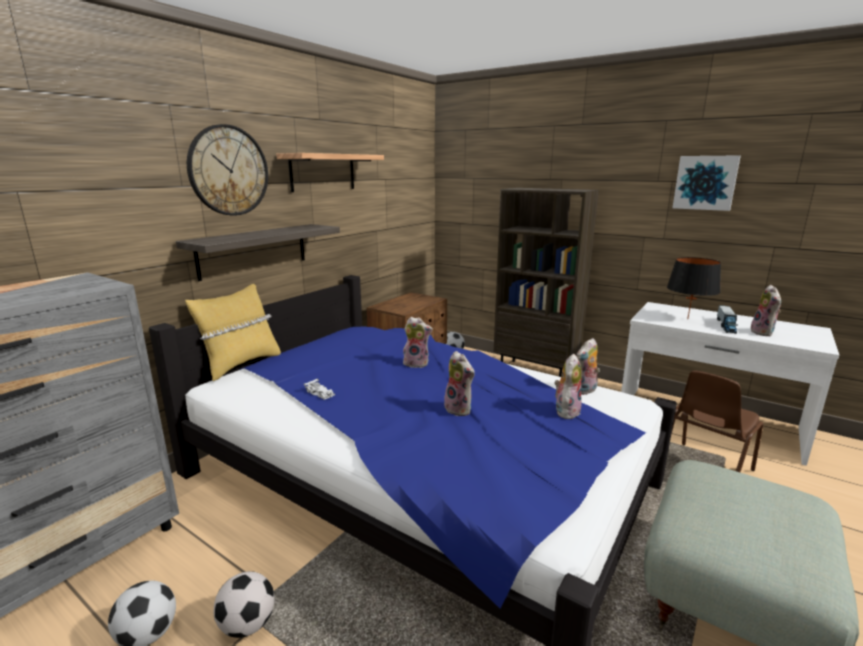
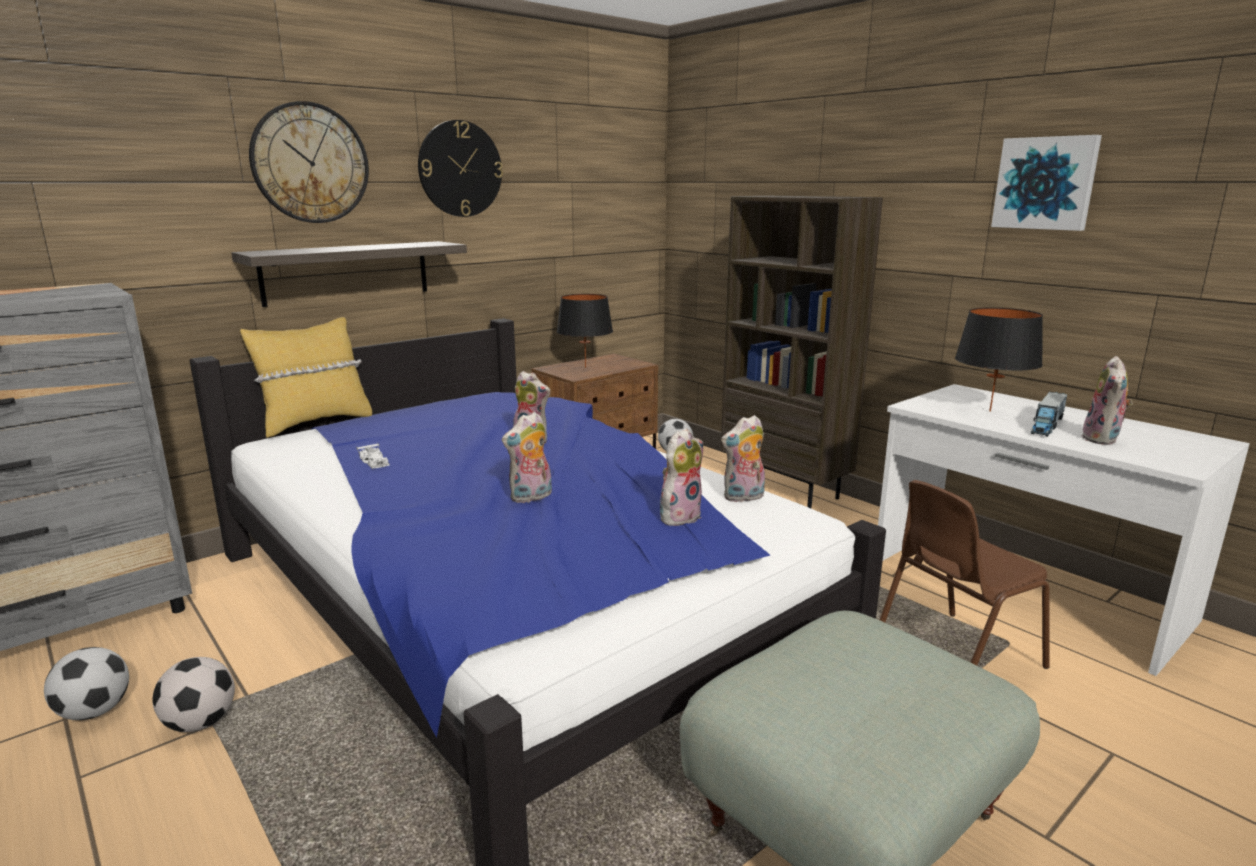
camera: 15 degrees right, 0 degrees up
(323, 172) = (460, 169): shelf -> wall clock
(402, 304) = (585, 367): none -> black table lamp
(460, 409) = (531, 497): plush toy -> plush toy turned 75 degrees clockwise

